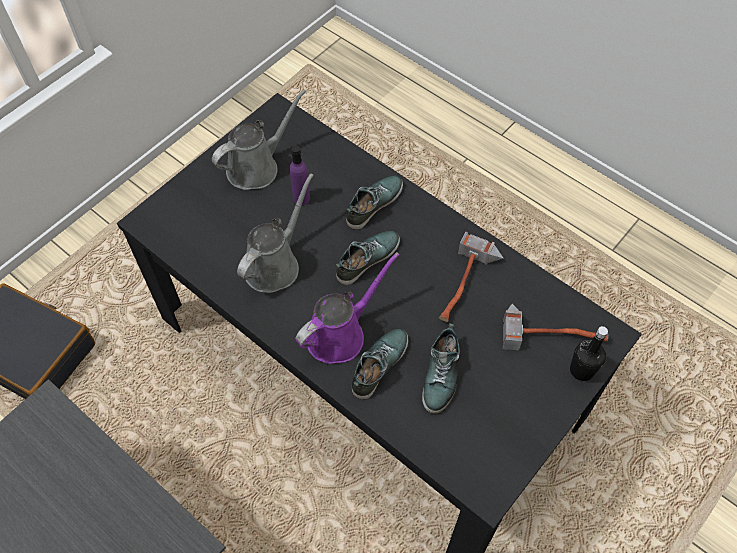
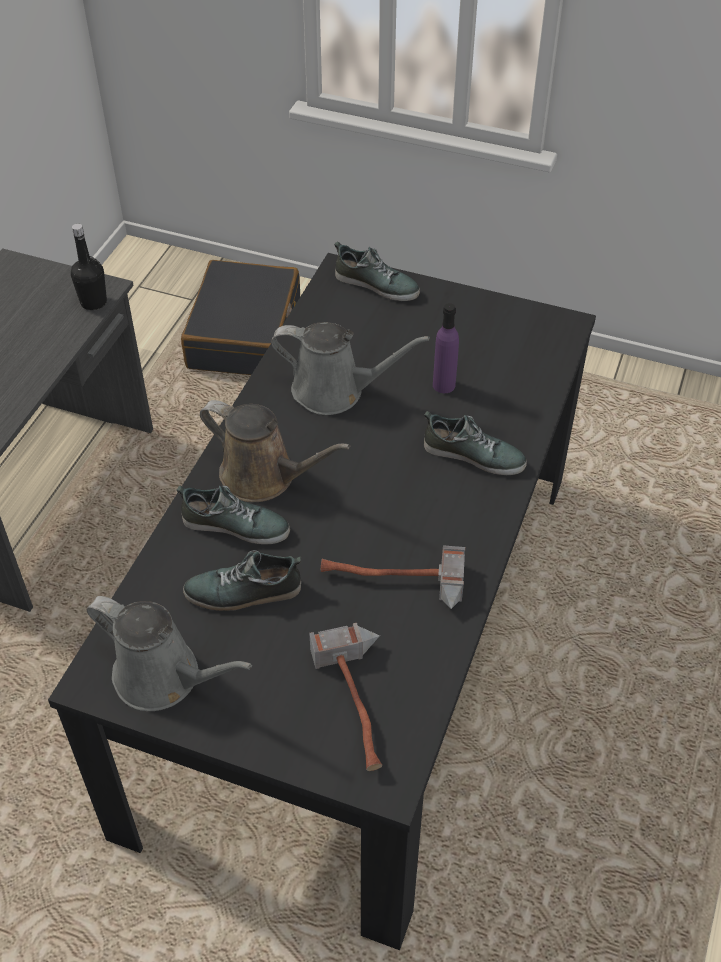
camera: 70 degrees right, 10 degrees down
(257, 167) = (467, 333): grey watering can -> grey watering can (164, 677)
(340, 334) = (264, 477): purple watering can -> brown watering can
(367, 259) = (385, 471): shoe -> shoe (377, 284)
(581, 370) = (312, 754): black bottle -> black bottle (93, 302)

